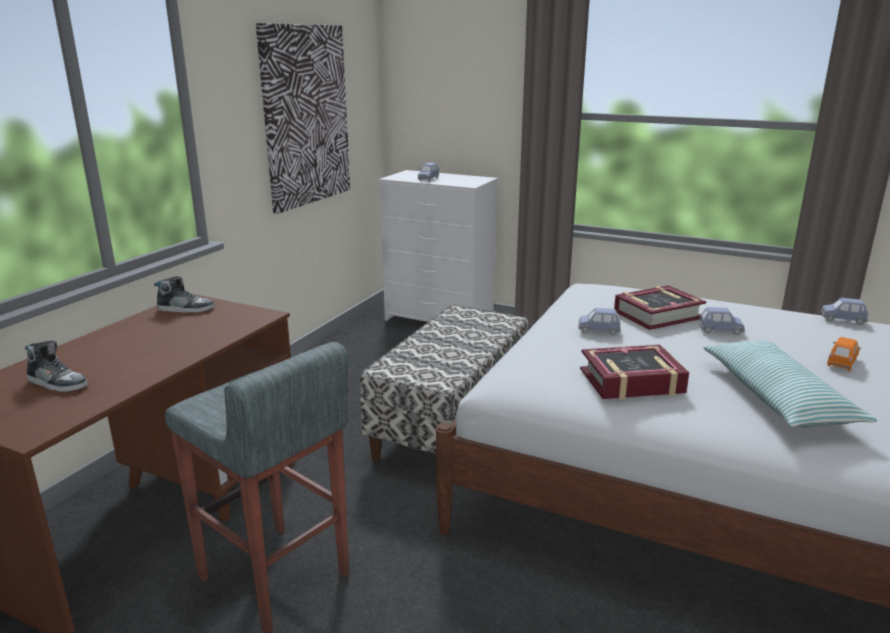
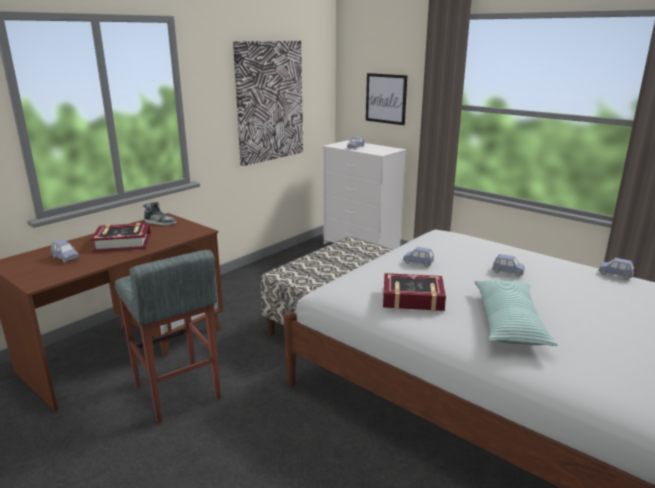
camera: 15 degrees right, 0 degrees up
(57, 383) = (65, 258): shoe -> blue toy car
(463, 108) = (386, 98): none -> picture
(657, 315) = (469, 256): book -> book (123, 243)
(842, 362) = (583, 304): orange toy car -> none

